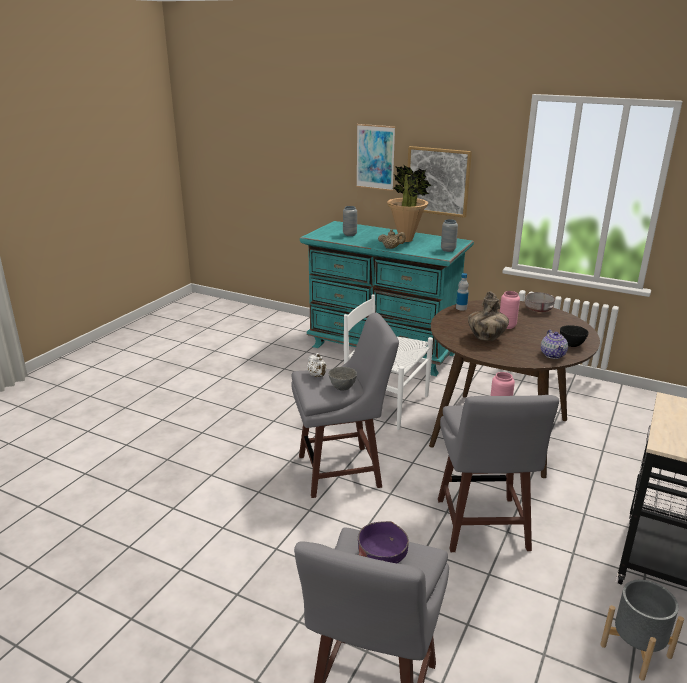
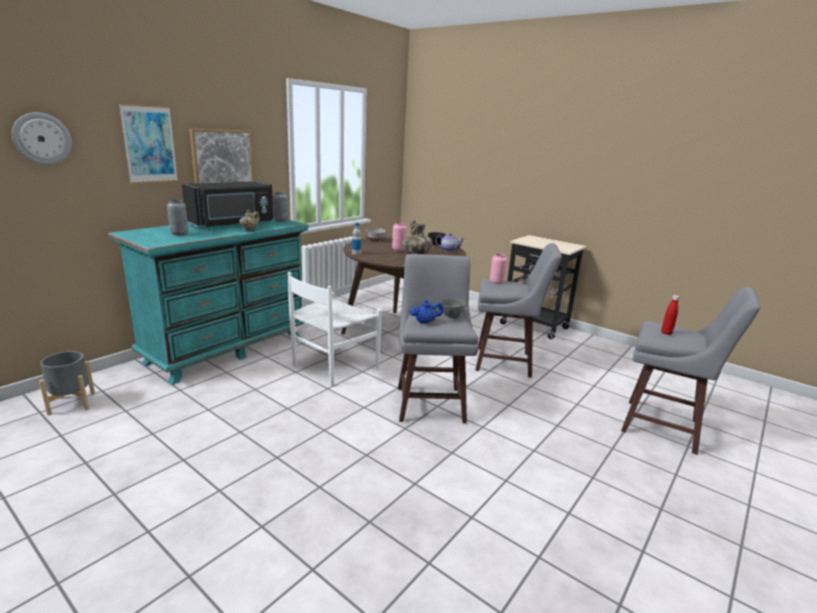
camera: 80 degrees left, 5 degrees down
(309, 147) = (42, 138): none -> wall clock
(317, 376) = (425, 322): white teapot -> blue teapot
(381, 556) = (666, 333): purple bowl -> red bottle
(406, 240) = (232, 224): potted plant -> black microwave
(636, 650) = (597, 348): grey planter -> grey planter (72, 403)

